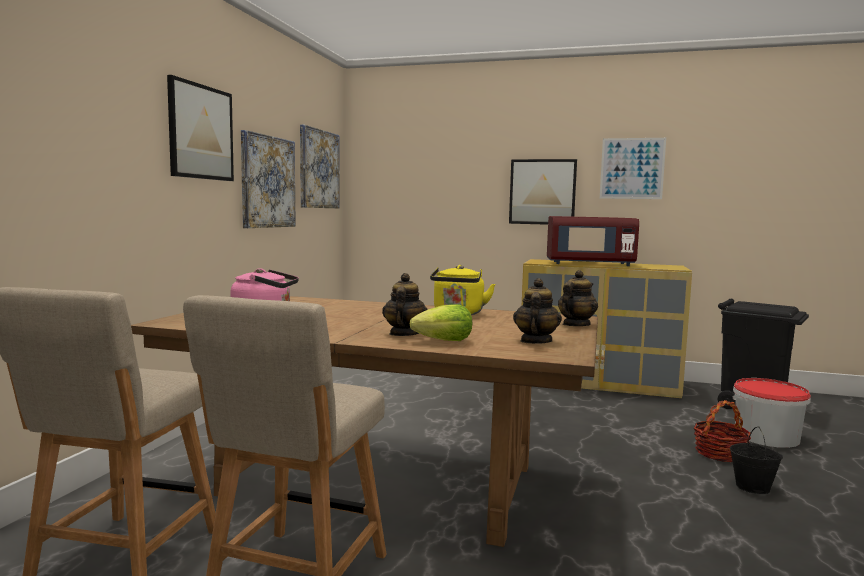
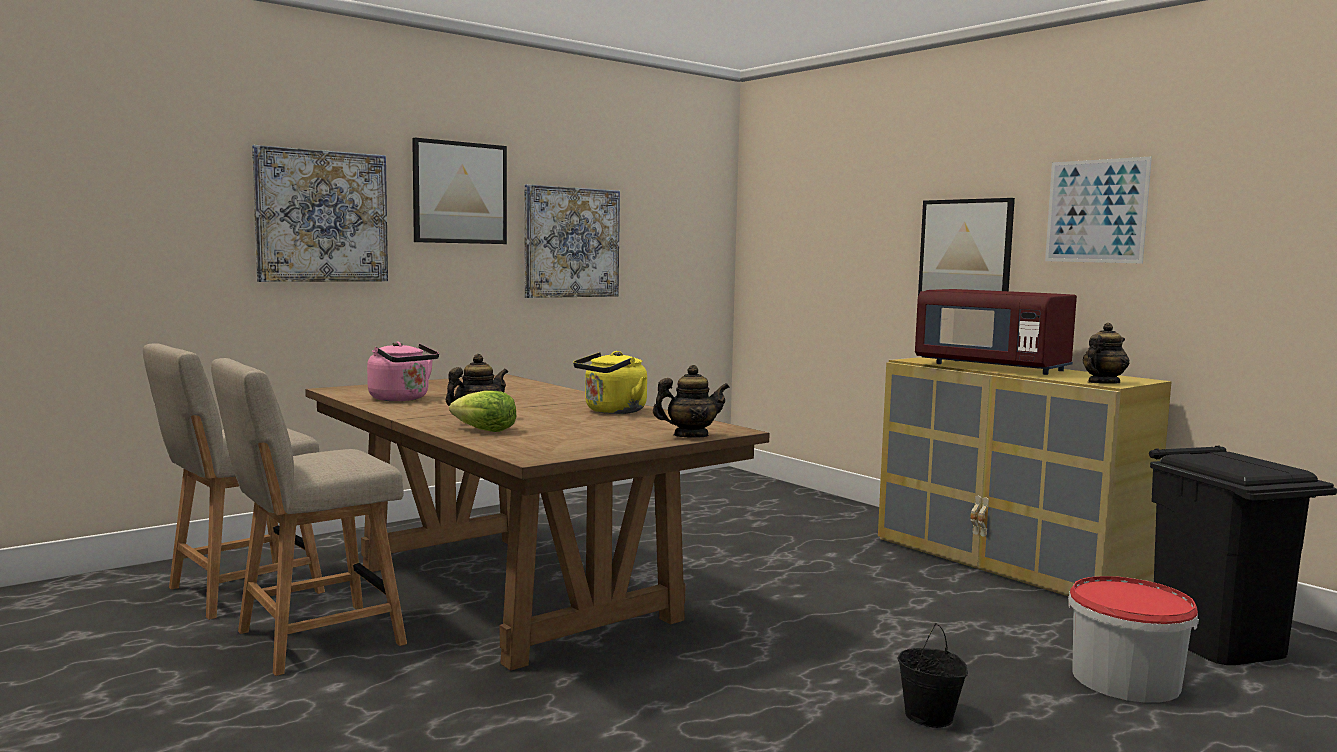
camera: 35 degrees right, 0 degrees up
(319, 169) = (675, 222): picture -> picture (321, 216)
(535, 341) = (568, 442): teapot -> teapot (1103, 383)
(720, 453) = (980, 675): basket -> none

